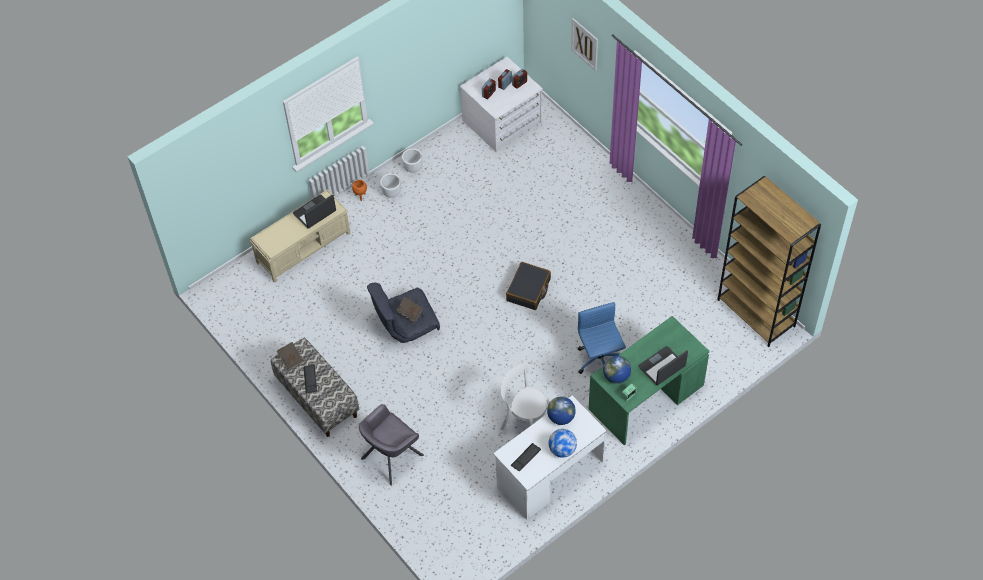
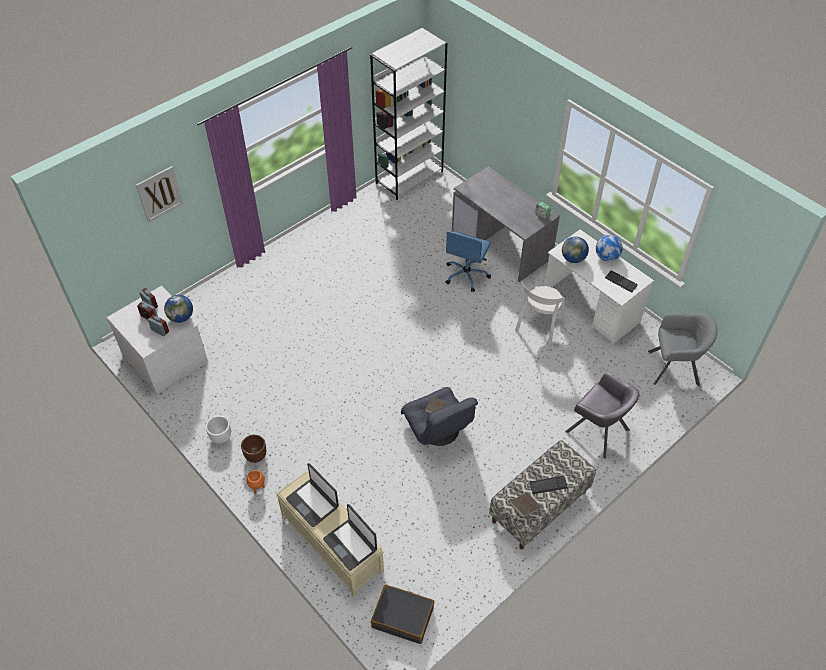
camera: 95 degrees left, 5 degrees down
(391, 193) = (255, 456): white planter -> brown planter
(462, 541) = (674, 368): none -> grey armchair
(528, 290) = (389, 328): black suitcase -> black suitcase (403, 617)
(600, 360) = (466, 275): blue office chair -> blue office chair turned 45 degrees counterclockwise
(616, 376) = (523, 222): globe -> globe (181, 317)
(646, 398) = (502, 244): green desk -> grey desk
(662, 367) = (509, 194): laptop -> laptop (350, 544)
(756, 313) = (409, 177): brown bookcase -> white bookcase

